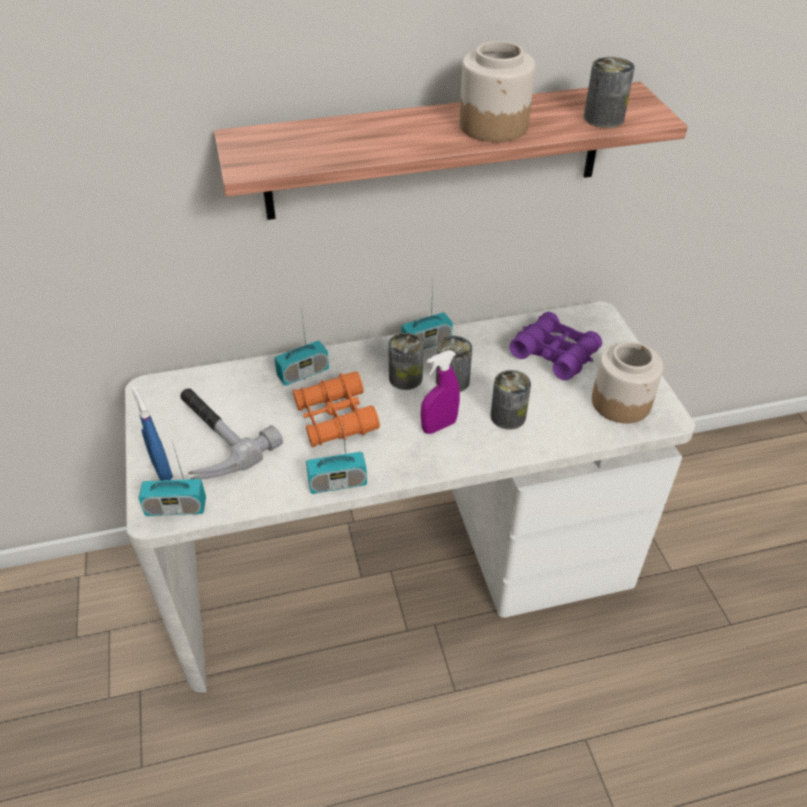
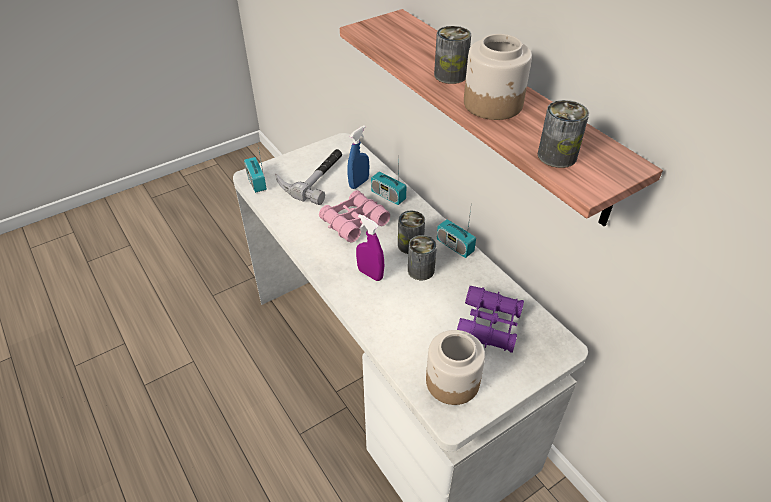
camera: 70 degrees right, 0 degrees up
(162, 469) = (282, 167): blue spray bottle -> blue spray bottle (359, 183)
(335, 418) = (354, 222): orange binoculars -> pink binoculars
(337, 483) = (298, 239): radio -> none
(508, 416) = (399, 310): can -> can (450, 75)

